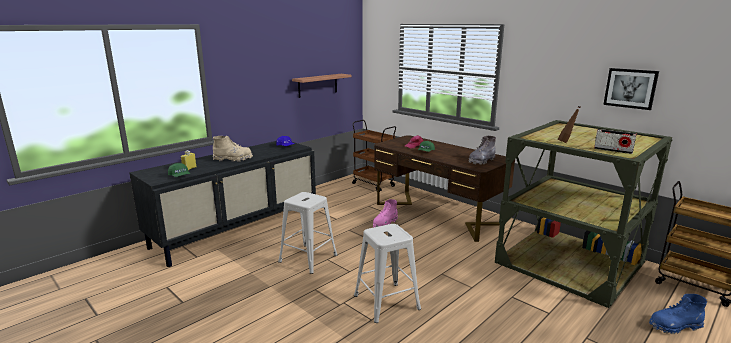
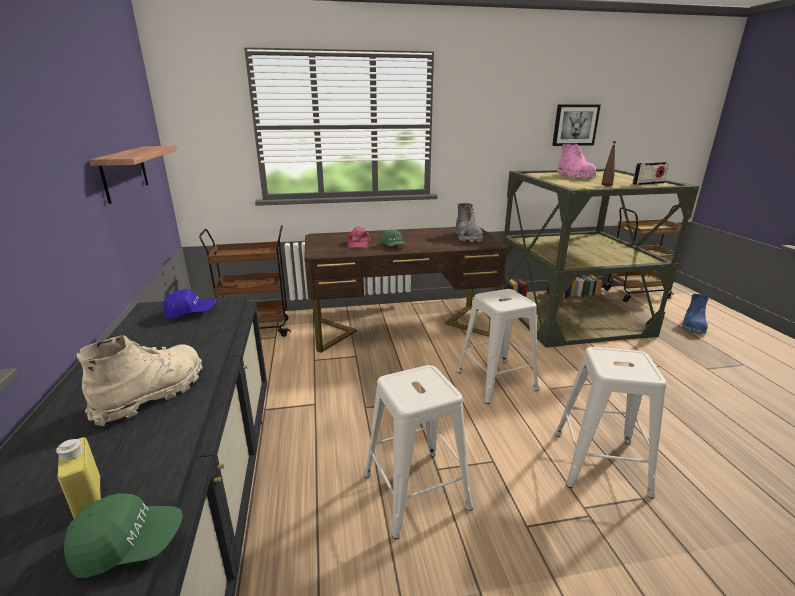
camera: 55 degrees left, 5 degrees up
(385, 224) = (384, 371): pink boot -> pink boot (575, 176)
(424, 255) = (496, 380): none -> white stool

